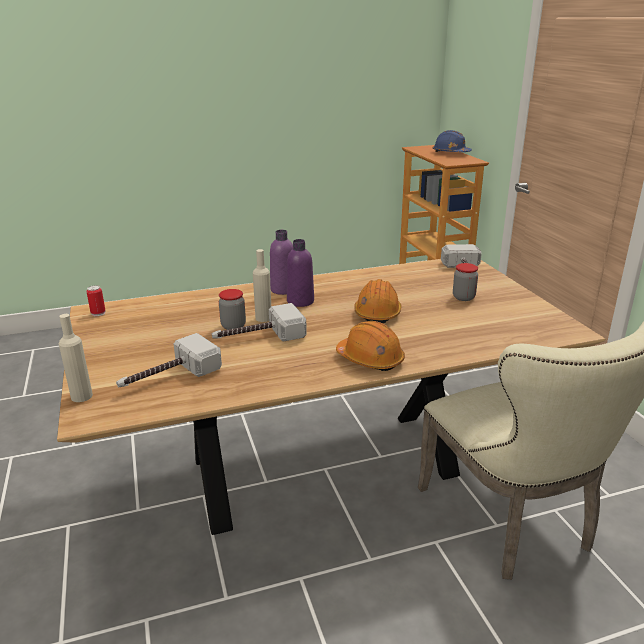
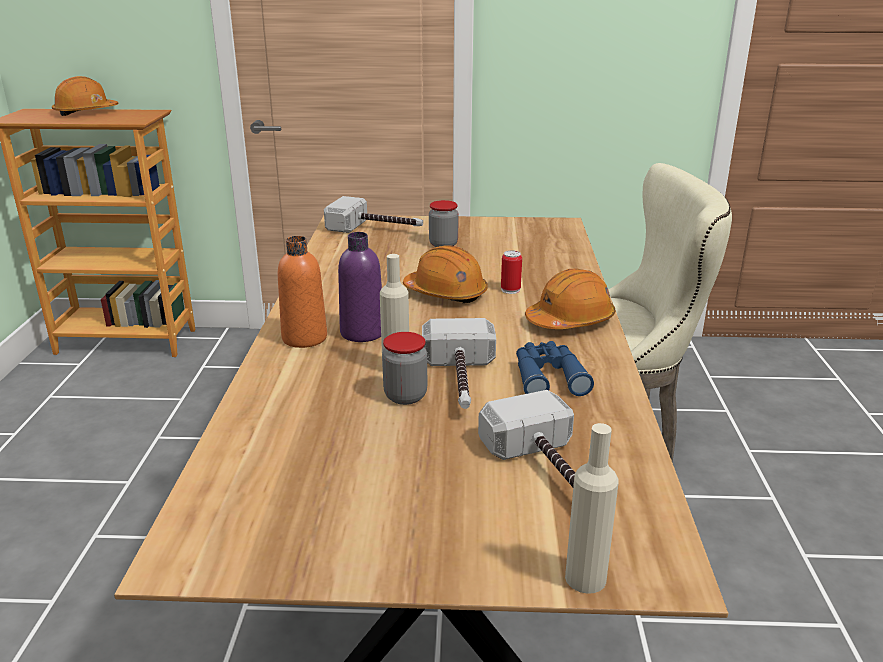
camera: 70 degrees left, 0 degrees up
(98, 313) = (207, 546): can -> can (510, 290)
(279, 362) = (548, 377): none -> blue binoculars
(283, 290) = (304, 338): purple bottle -> orange bottle
(450, 153) = (85, 112): blue hard hat -> orange hard hat

